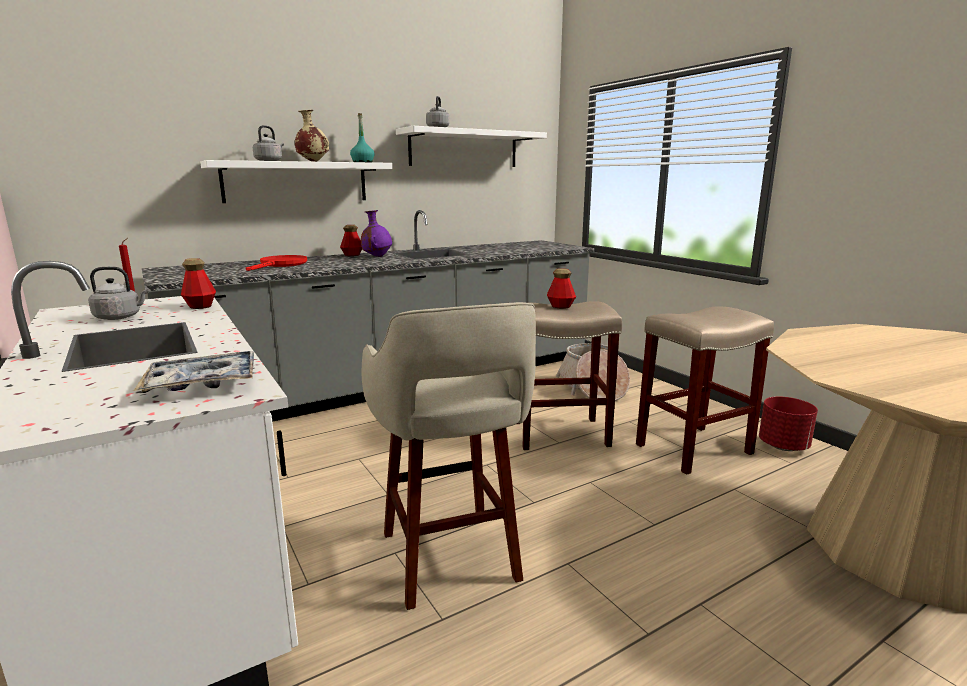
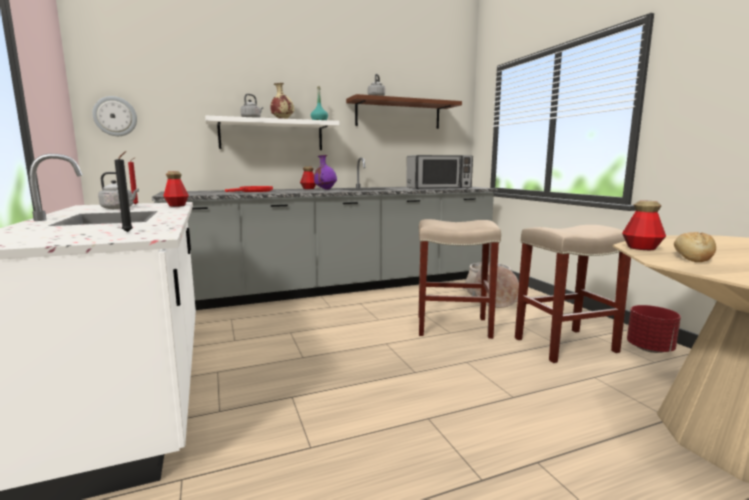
camera: 10 degrees right, 5 degrees down
(62, 160) = (115, 116): none -> wall clock
(202, 383) = (129, 232): tray -> black candle
(450, 561) = (332, 407): beige stool -> none
(464, 149) = (398, 114): white shelf -> brown shelf
(522, 249) = (439, 188): none -> microwave
(560, 306) = (453, 221): bottle -> bottle (641, 248)
(857, 369) = (692, 258): none -> bread

